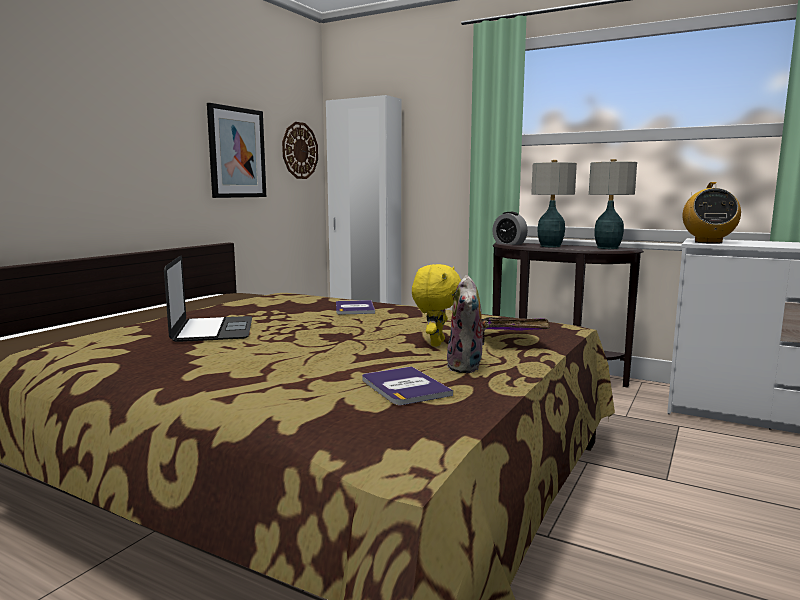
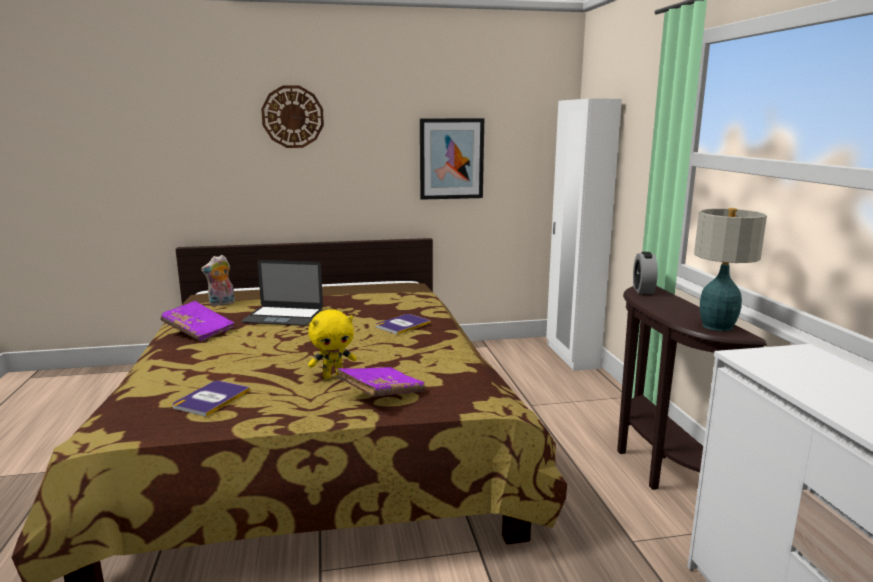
camera: 50 degrees right, 5 degrees up
(151, 362) = (199, 331): none -> purple book
(213, 329) = (283, 316): laptop -> laptop turned 60 degrees clockwise
(299, 150) = (536, 151): wall clock -> wall clock (293, 117)
(467, 367) = (280, 402): plush toy -> plush toy (221, 304)
(550, 246) = (663, 306): table lamp -> none
(708, 242) = (768, 359): radio -> none

